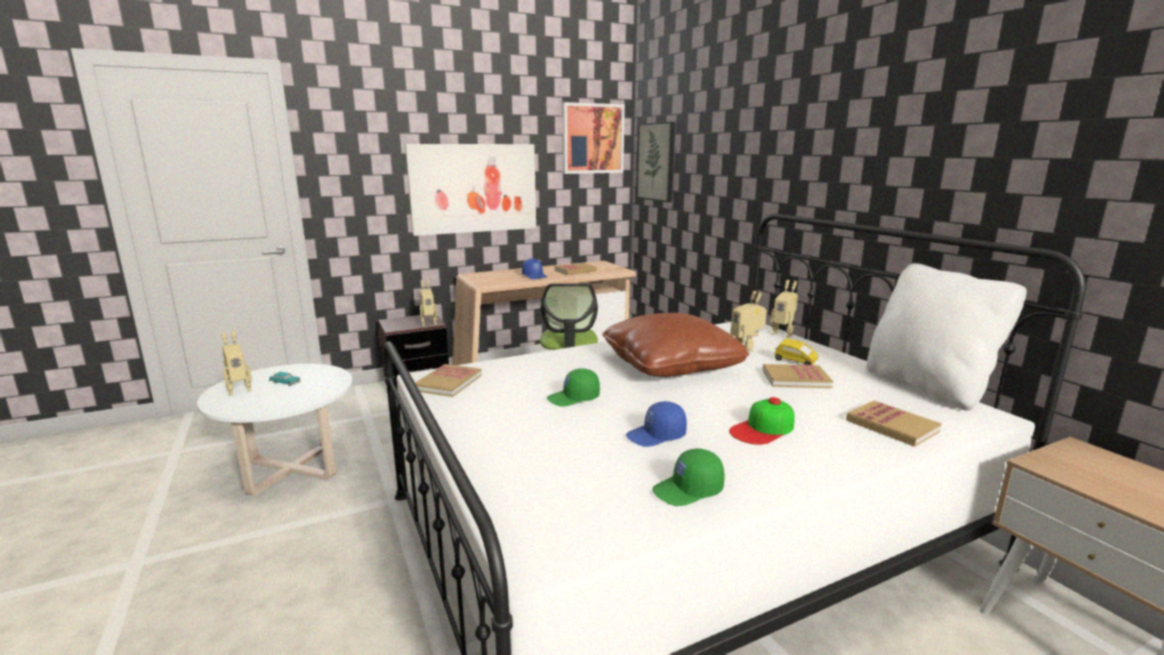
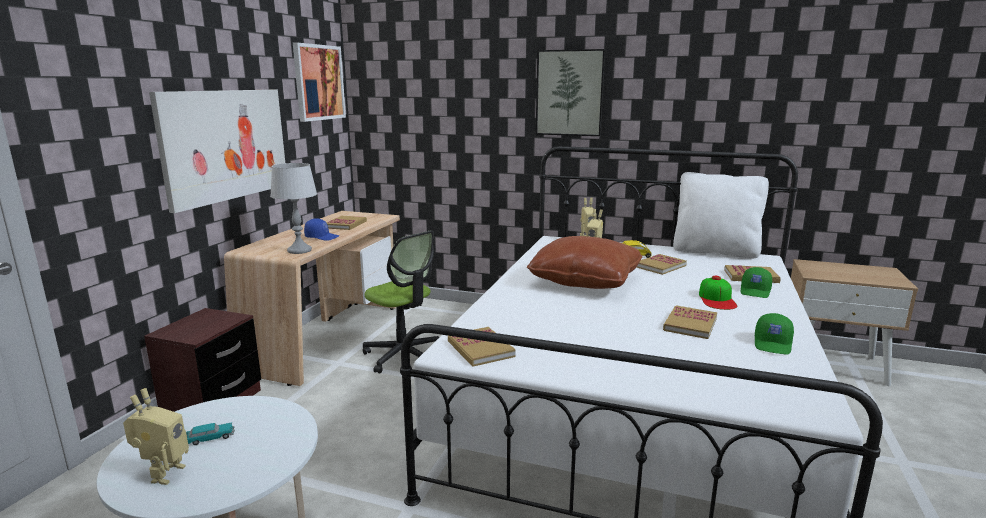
camera: 45 degrees left, 0 degrees up
(428, 323) = (226, 319): toy robot -> none
(497, 282) = (300, 250): none -> grey table lamp
(574, 398) = (592, 322): green cap -> green cap (755, 291)
(656, 162) = (388, 105): picture -> picture (569, 93)
(656, 436) = (690, 324): blue cap -> book

